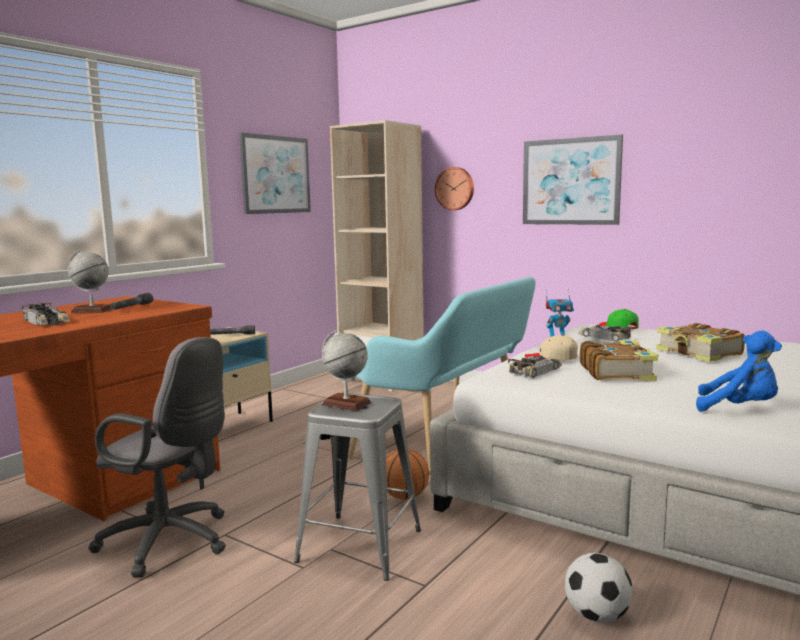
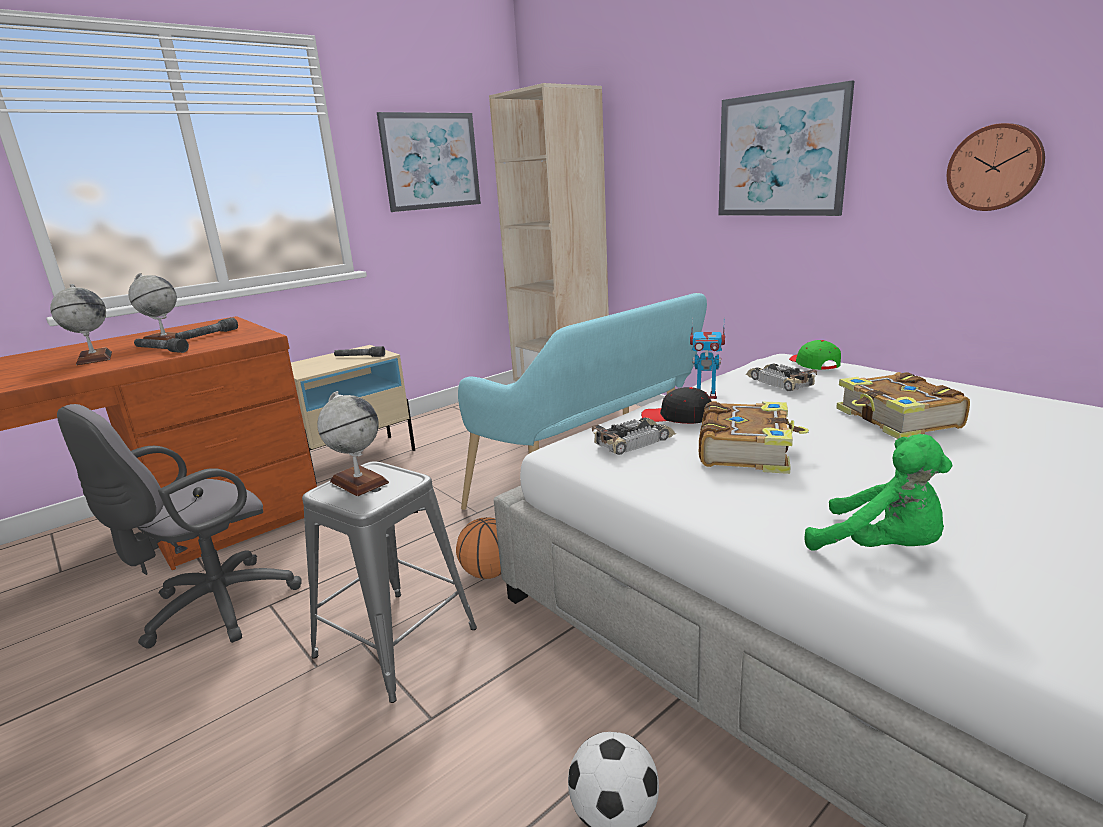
camera: 15 degrees right, 10 degrees up
(46, 321) = (94, 358): toy car -> globe
(106, 316) = (161, 350): none -> grey flashlight
(172, 542) = (213, 609): grey office chair -> grey office chair turned 90 degrees clockwise
(455, 188) = (642, 169): wall clock -> wall clock (995, 167)
(551, 358) = (677, 417): beige cap -> black cap
(739, 408) = (880, 548): blue plush toy -> green plush toy

